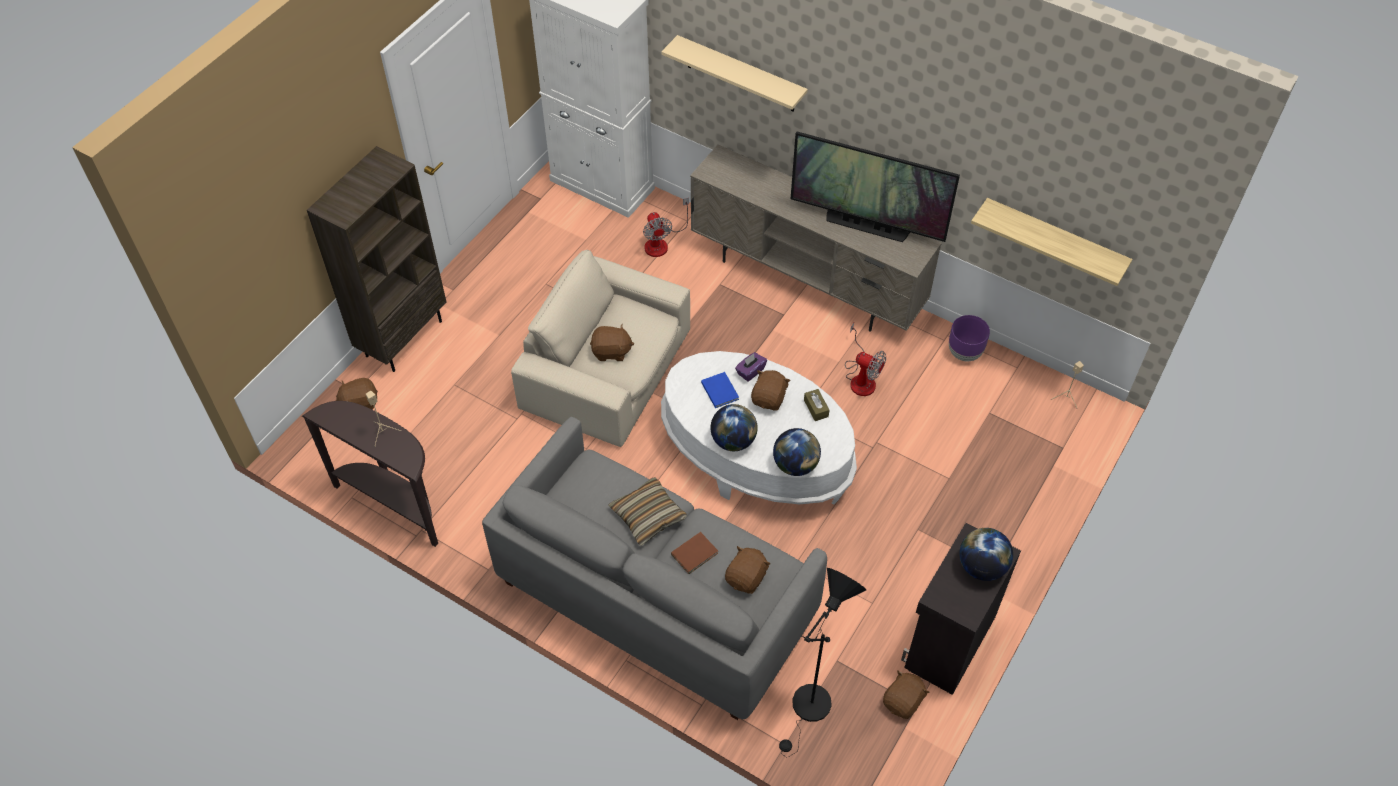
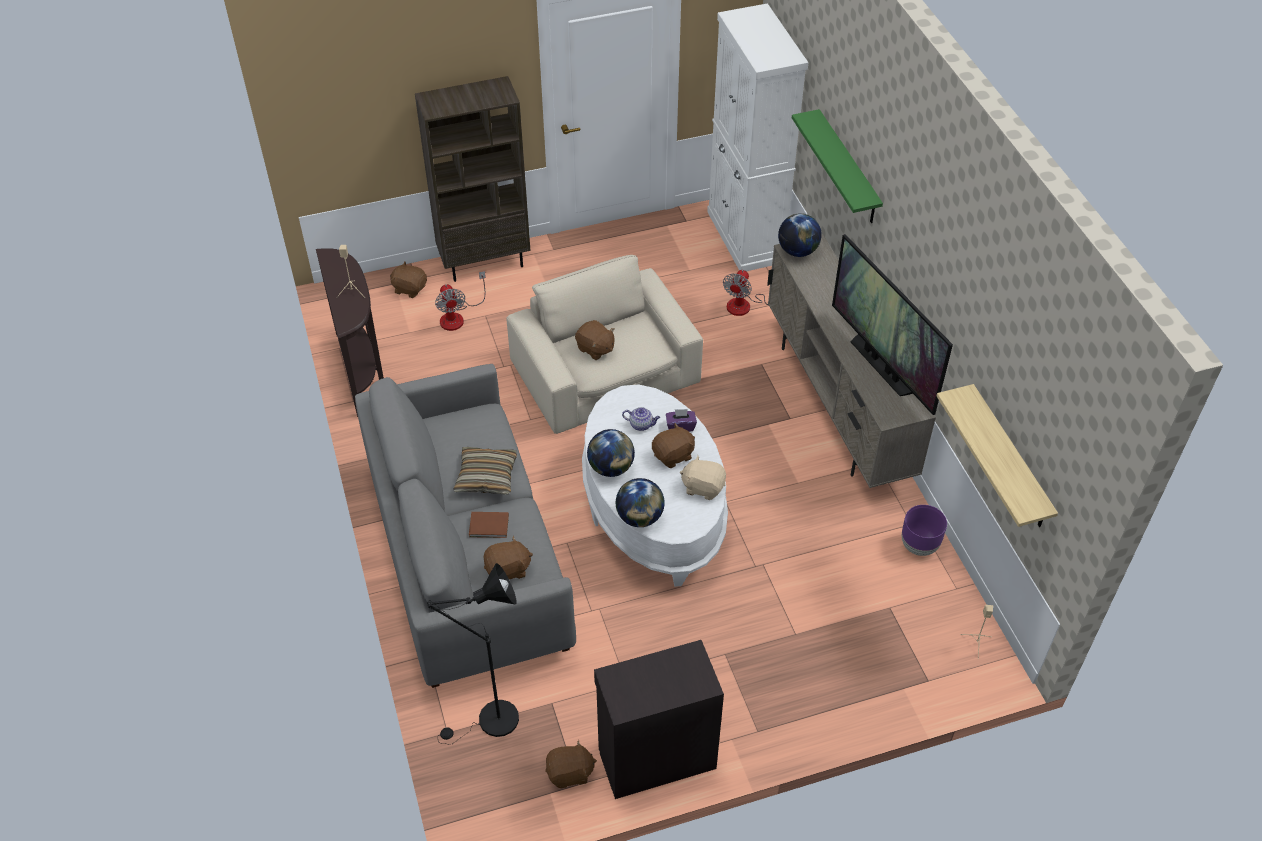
camera: 40 degrees right, 5 degrees down
(720, 390) = (641, 425): blue book -> teapot
(741, 75) = (848, 168): beige shelf -> green shelf
(816, 408) = (703, 487): brown tissue box -> beige plush toy
(861, 378) = (804, 507): fan -> fan (457, 316)
(981, 567) = (675, 681): globe -> globe (797, 251)

